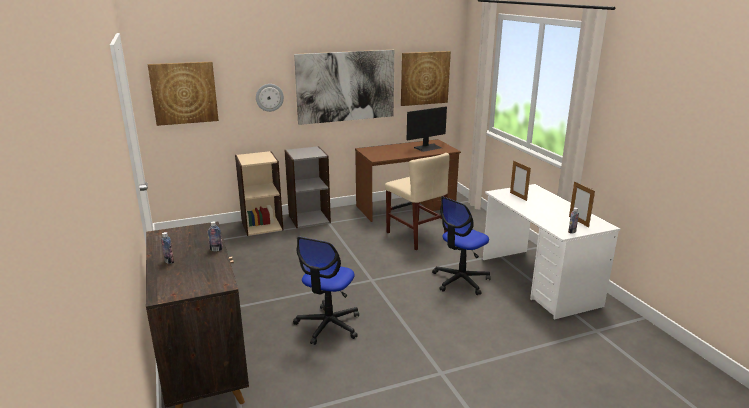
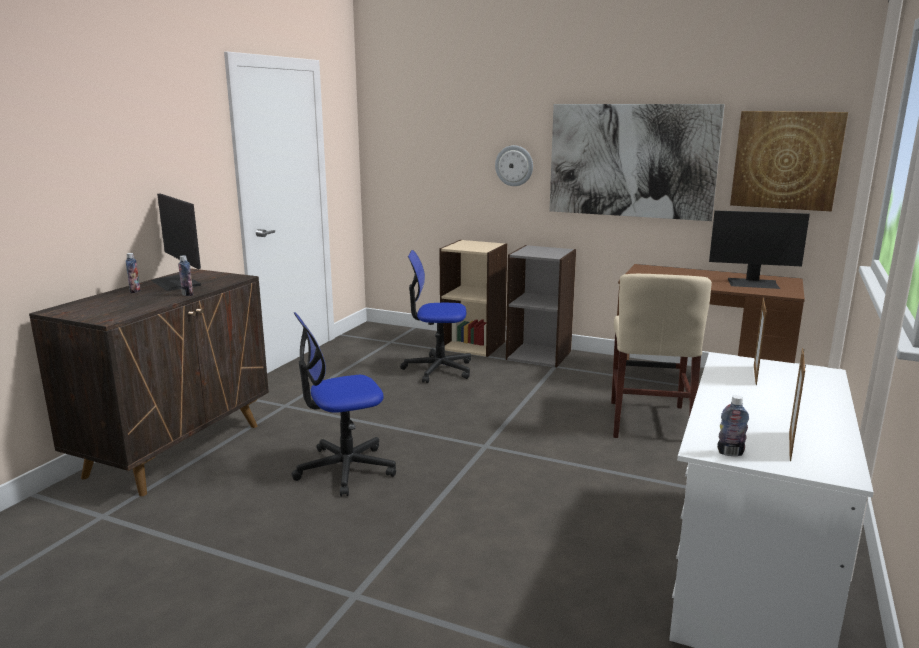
camera: 45 degrees right, 5 degrees down
(178, 245) = (177, 282): none -> monitor
(184, 93) = (412, 148): picture -> none
(460, 281) = (607, 503): office chair -> office chair (438, 369)

